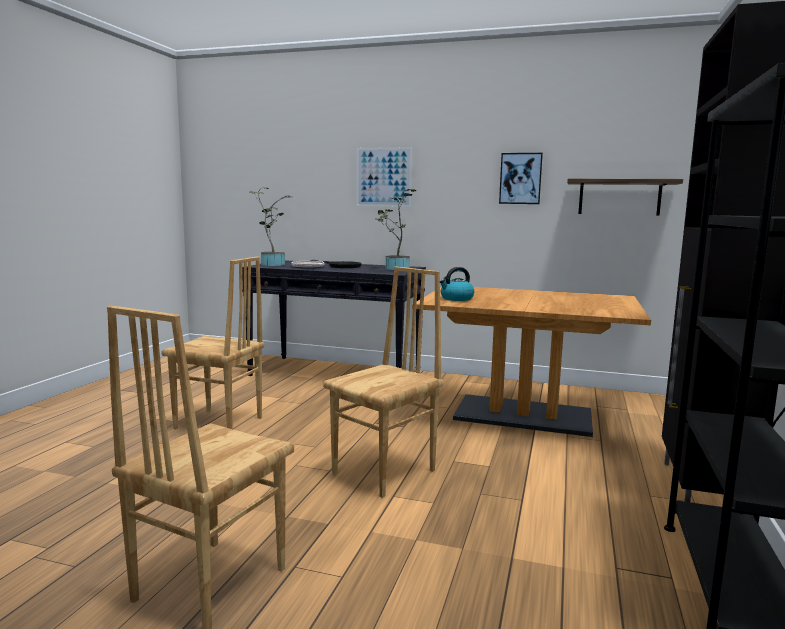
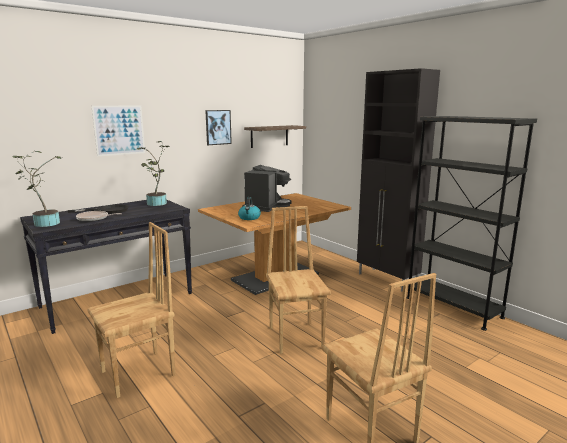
camera: 55 degrees left, 5 degrees up
(524, 296) = (266, 206): none -> coffee machine

